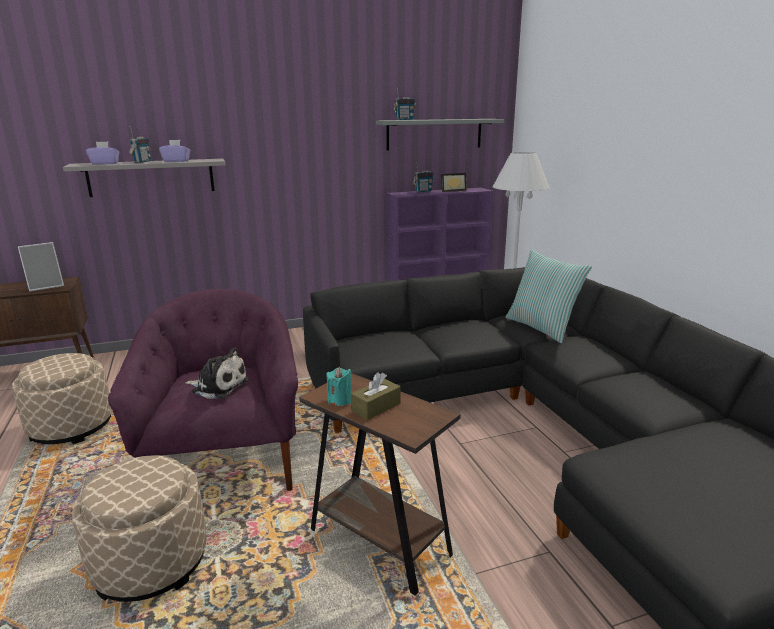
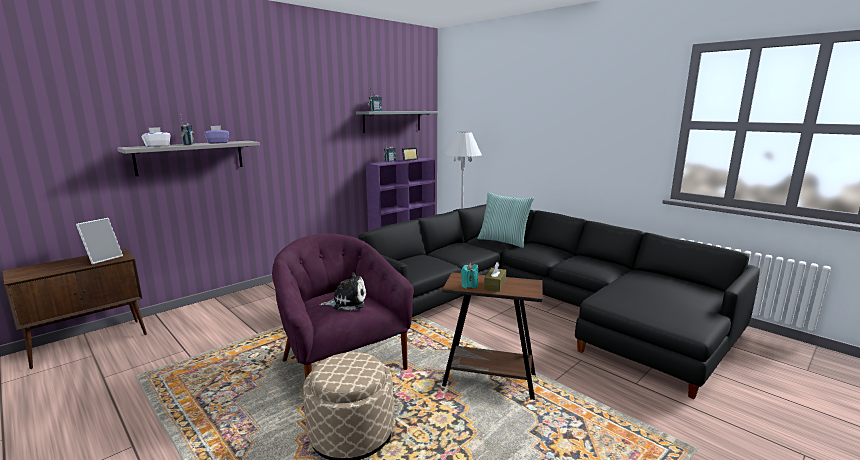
camera: 25 degrees left, 5 degrees down
(71, 427) = (178, 374): beige ottoman -> none
(105, 163) = (157, 146): purple tissue box -> white tissue box

